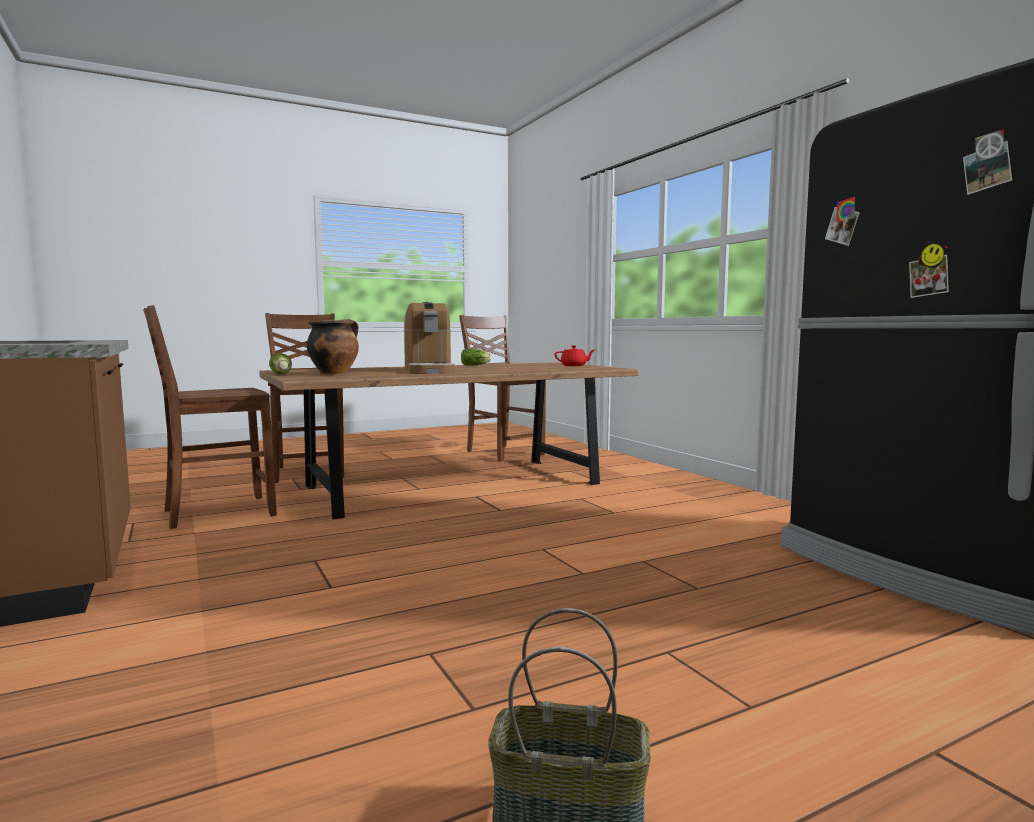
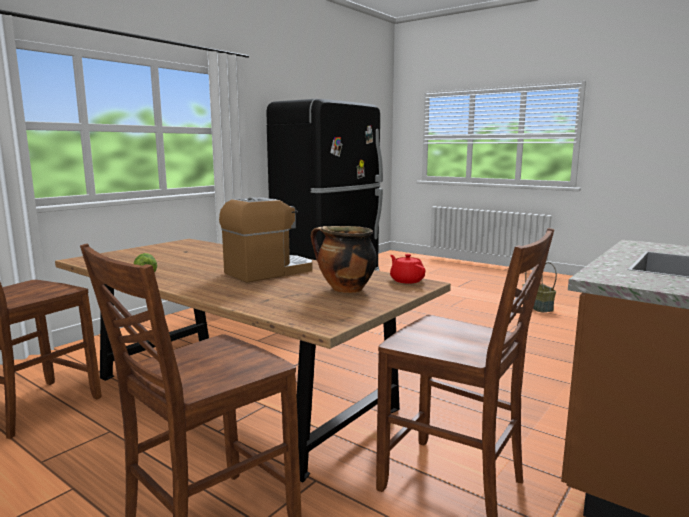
camera: 115 degrees left, 5 degrees up
(281, 374) = (380, 305): lettuce -> none
(574, 365) = (148, 250): red teapot -> red teapot (406, 280)

